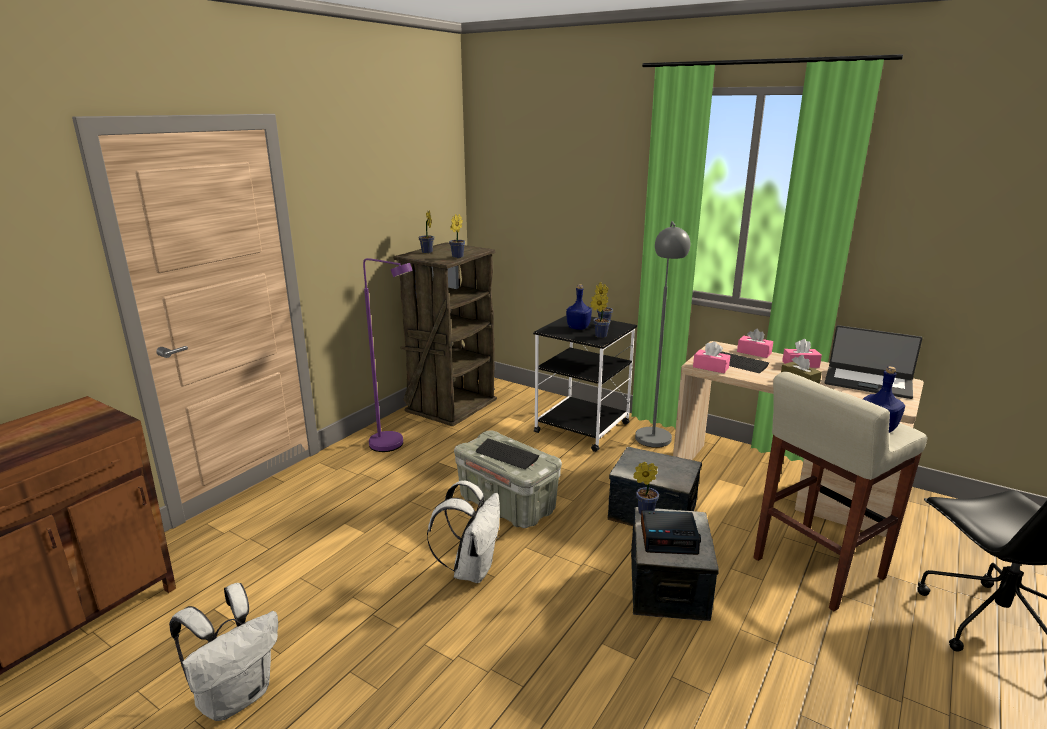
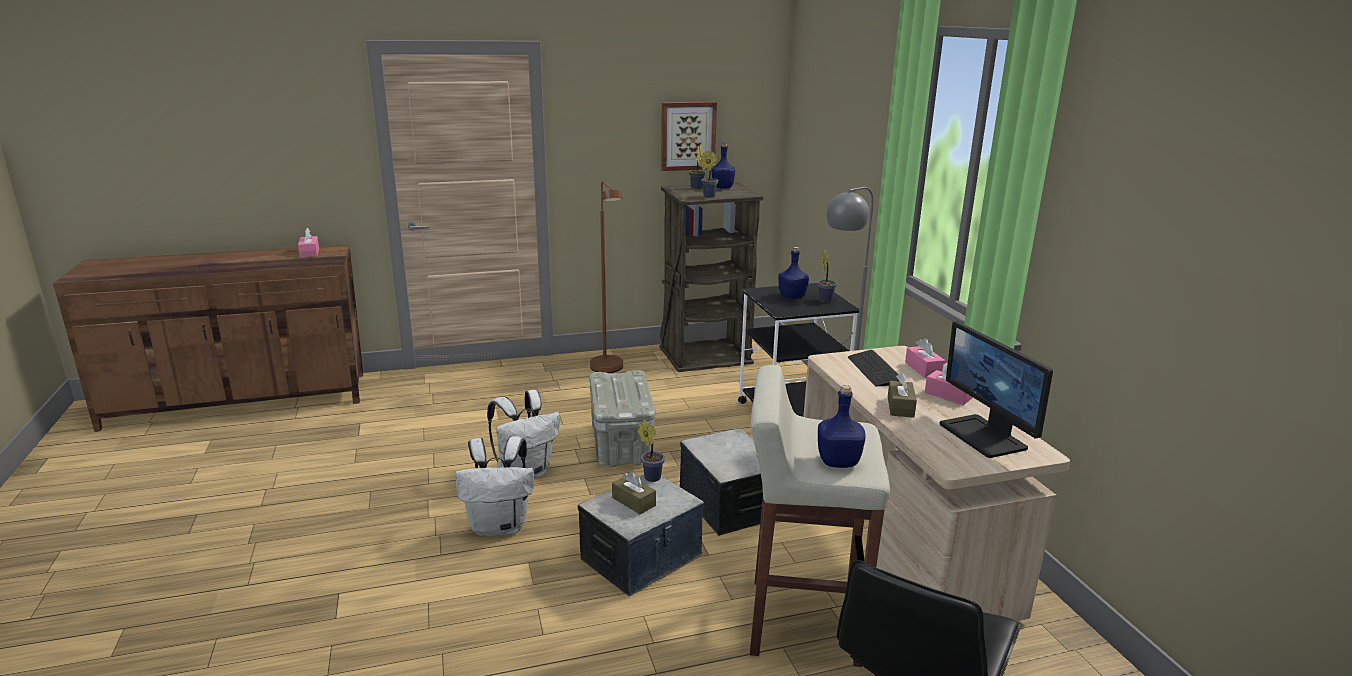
camera: 40 degrees right, 0 degrees up
(236, 696) = (307, 472): white backpack -> white backpack (500, 526)
(393, 446) = (608, 370): purple floor lamp -> brown floor lamp
(404, 204) = (688, 136): none -> picture
(447, 248) = (722, 187): none -> blue bottle
(506, 455) = (616, 392): keyboard -> none
(599, 336) = (794, 308): potted plant -> none
(669, 538) = (633, 502): alarm clock -> brown tissue box
(710, 367) = (836, 365): pink tissue box -> pink tissue box (309, 253)
(868, 382) = (984, 436): laptop -> monitor

